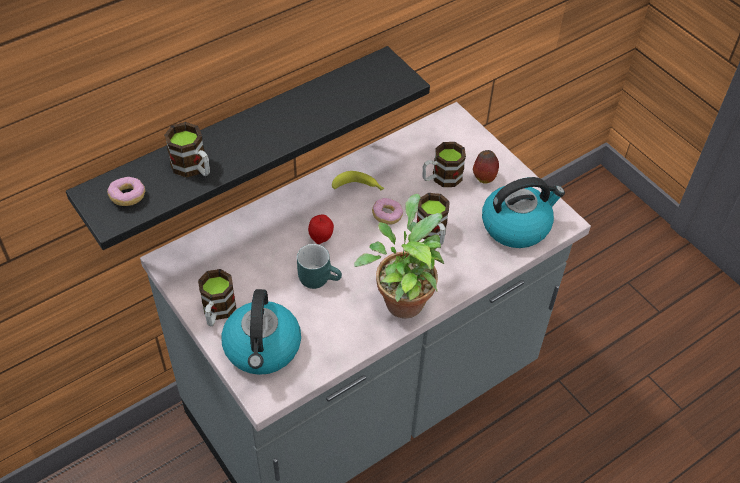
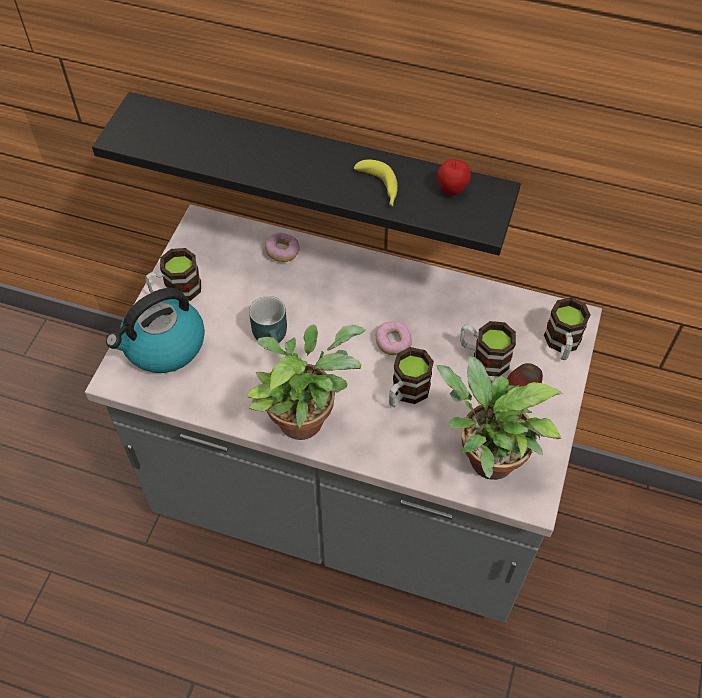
camera: 55 degrees right, 5 degrees up
(128, 197) = (153, 130): donut -> donut (282, 252)
(193, 168) = (222, 149): mug -> mug (562, 344)
(321, 238) = (319, 310): apple -> apple (451, 191)
(359, 187) = (406, 300): banana -> banana (379, 188)
(516, 225) = (485, 459): kettle -> potted plant

